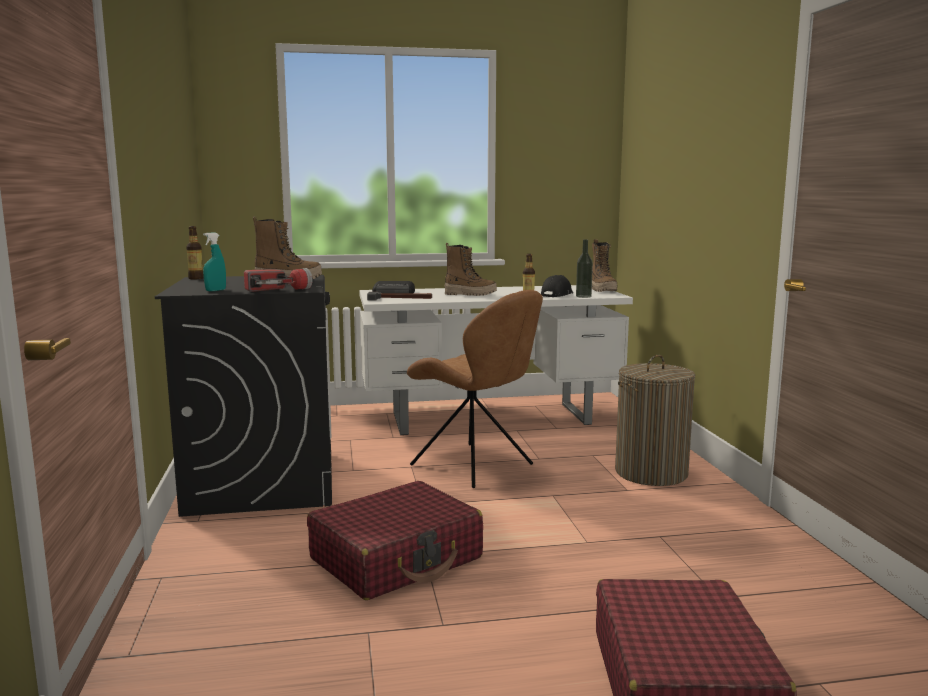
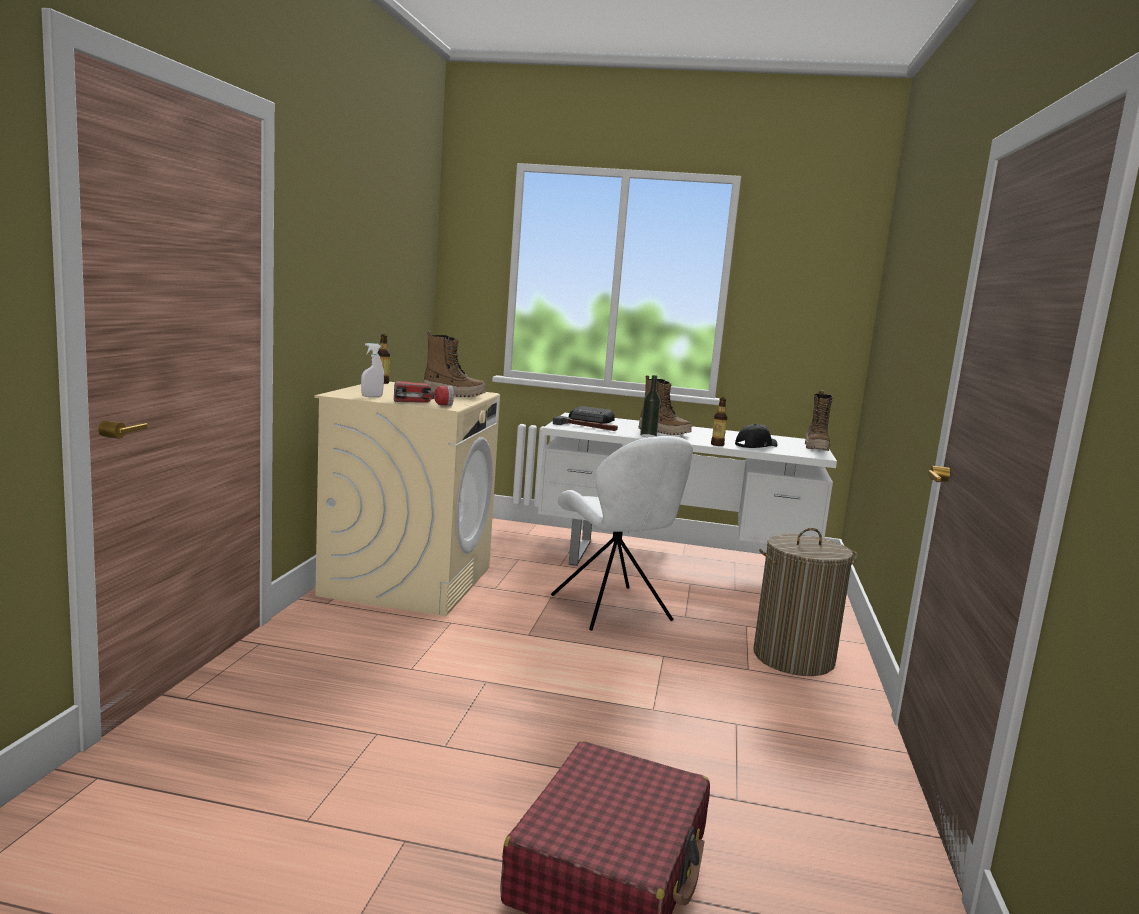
camera: 20 degrees right, 0 degrees up
(215, 290) = (372, 396): turquoise spray bottle -> white spray bottle
(262, 481) = (408, 581): black washing machine -> beige washing machine
(397, 559) = (459, 678): red suitcase -> none
(475, 466) = (612, 610): brown chair -> white chair
(583, 296) = (781, 451): bottle -> bottle (648, 436)

